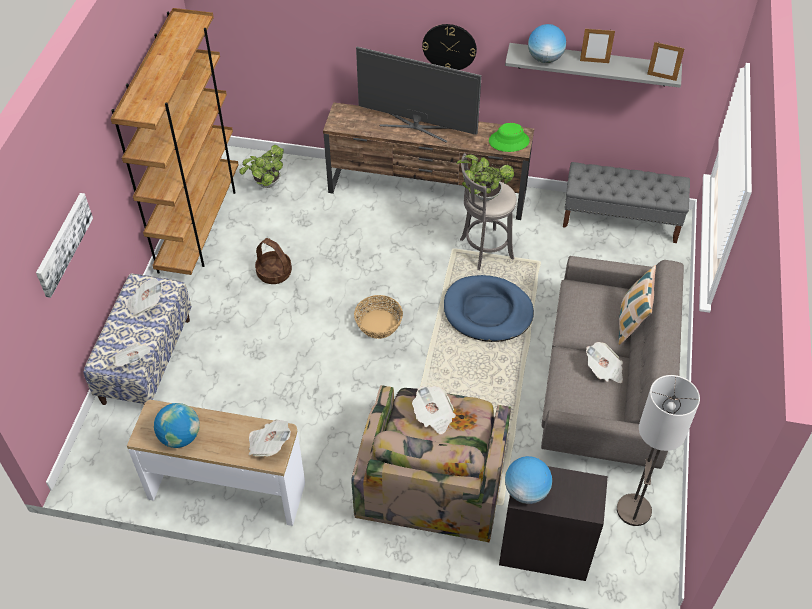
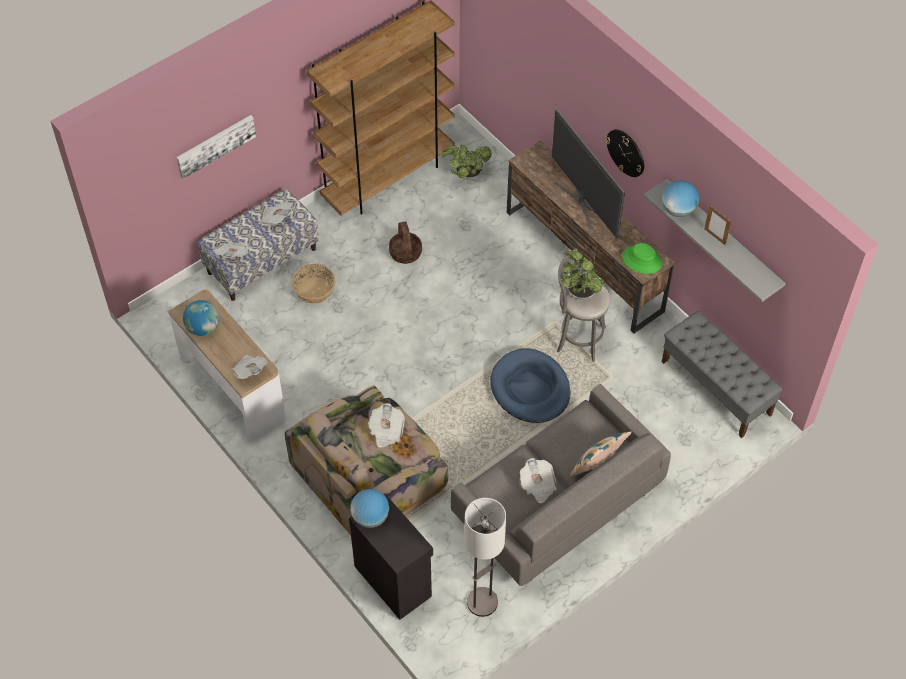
camera: 40 degrees right, 5 degrees up
(378, 324) = (441, 343): basket -> basket (314, 290)
(661, 77) = (753, 284): picture frame -> none

